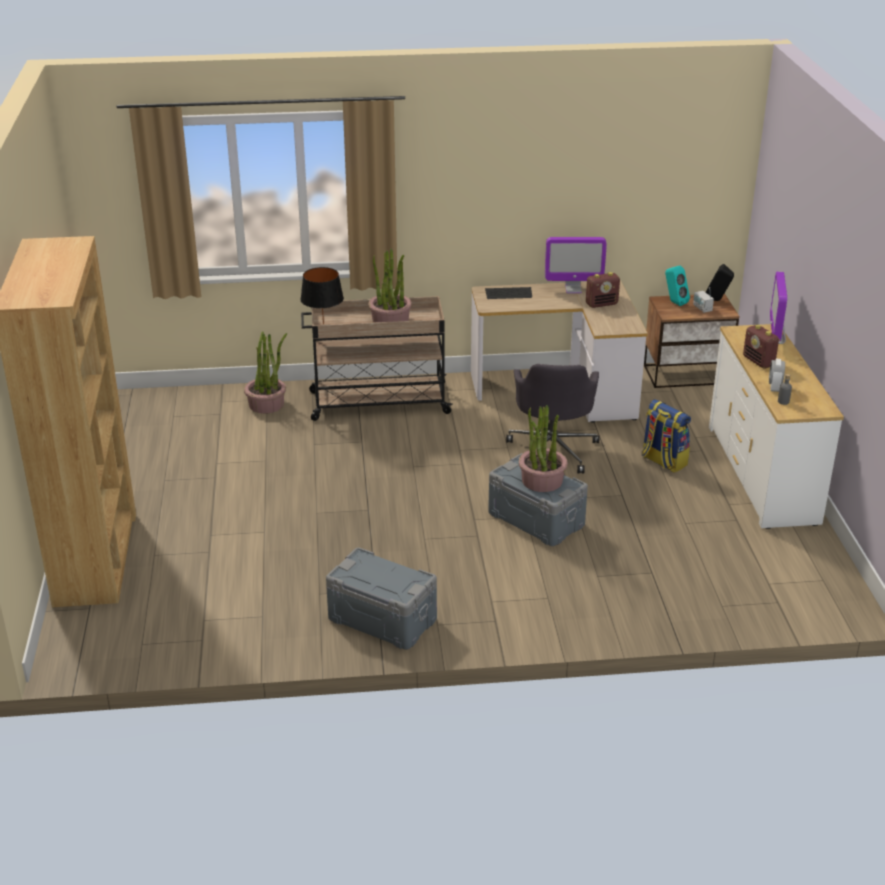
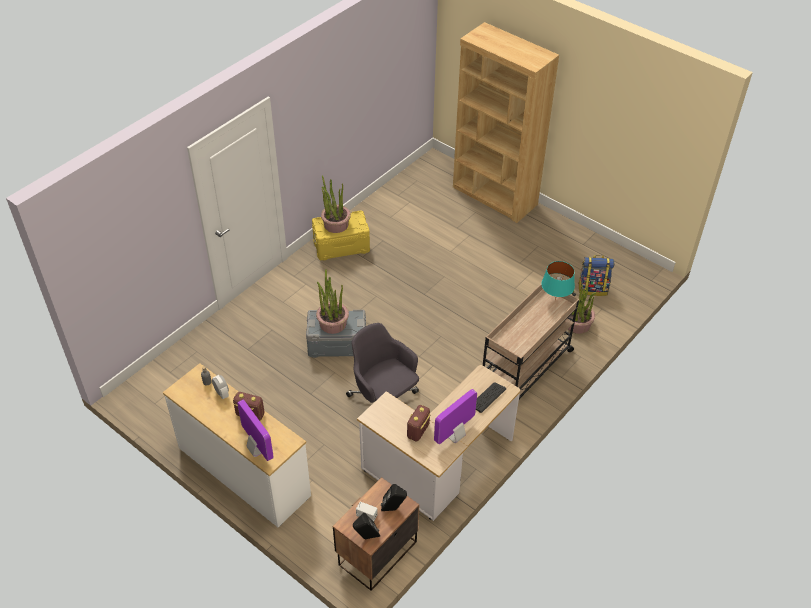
camera: 135 degrees right, 15 degrees up
(323, 324) = (555, 299): black table lamp -> turquoise table lamp
(383, 619) = (341, 246): grey storage box -> yellow storage box
(390, 321) = (525, 329): potted plant -> potted plant (336, 224)
(663, 461) = (312, 440): backpack -> backpack (593, 288)
(674, 302) = (393, 508): turquoise speaker -> black speaker

